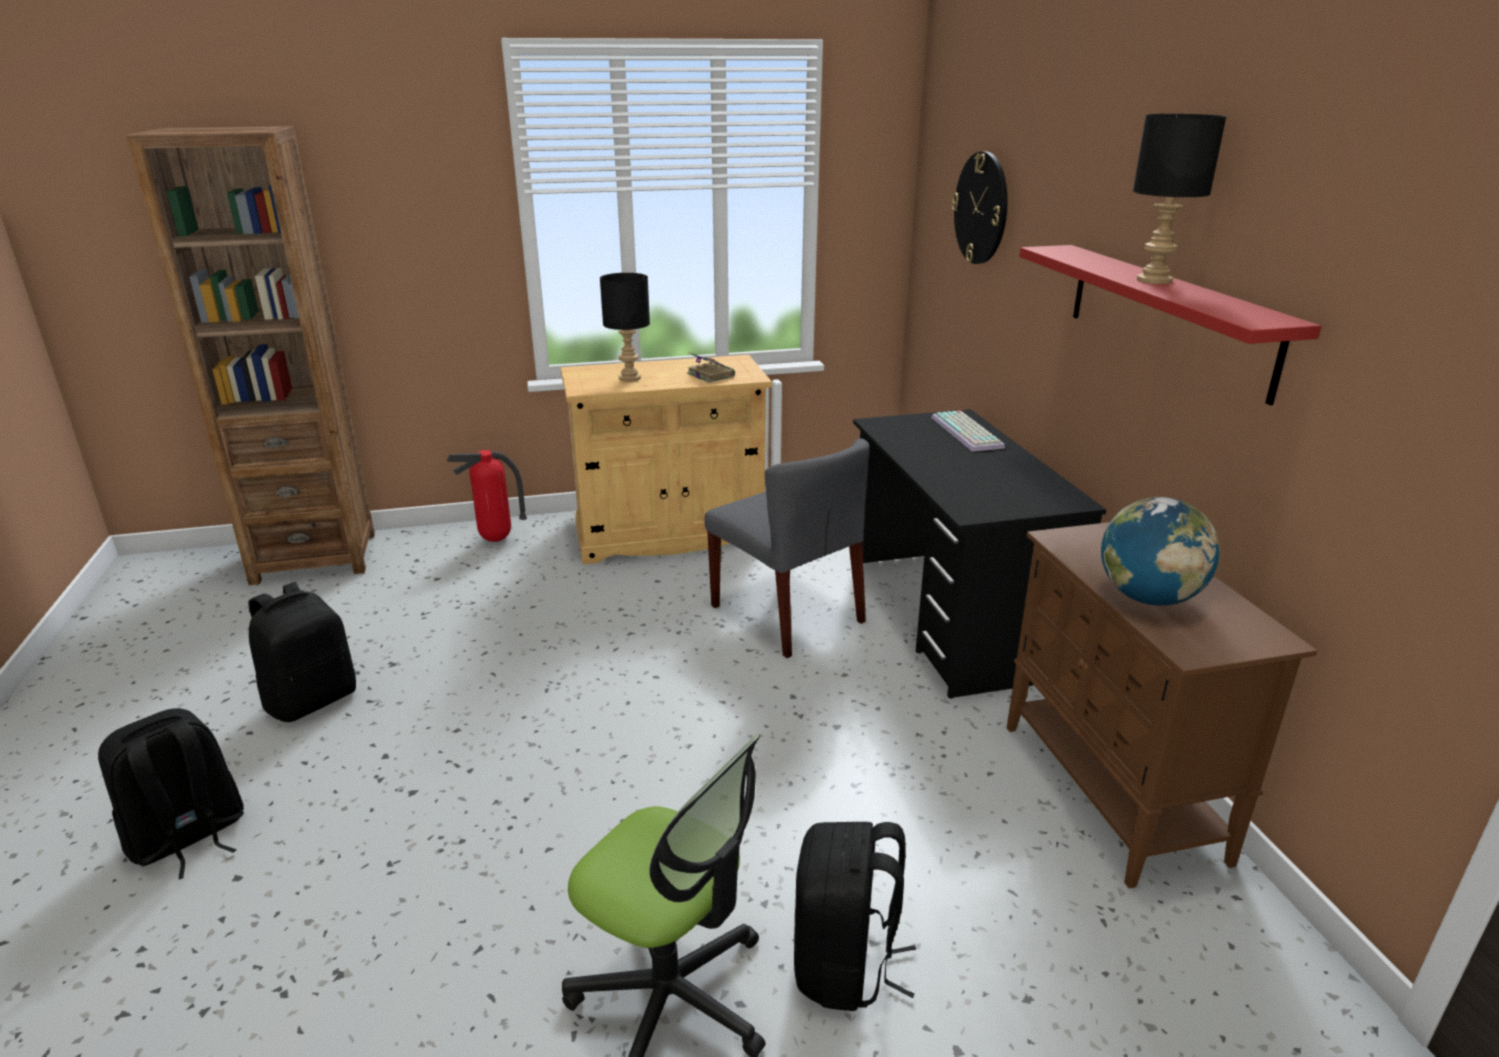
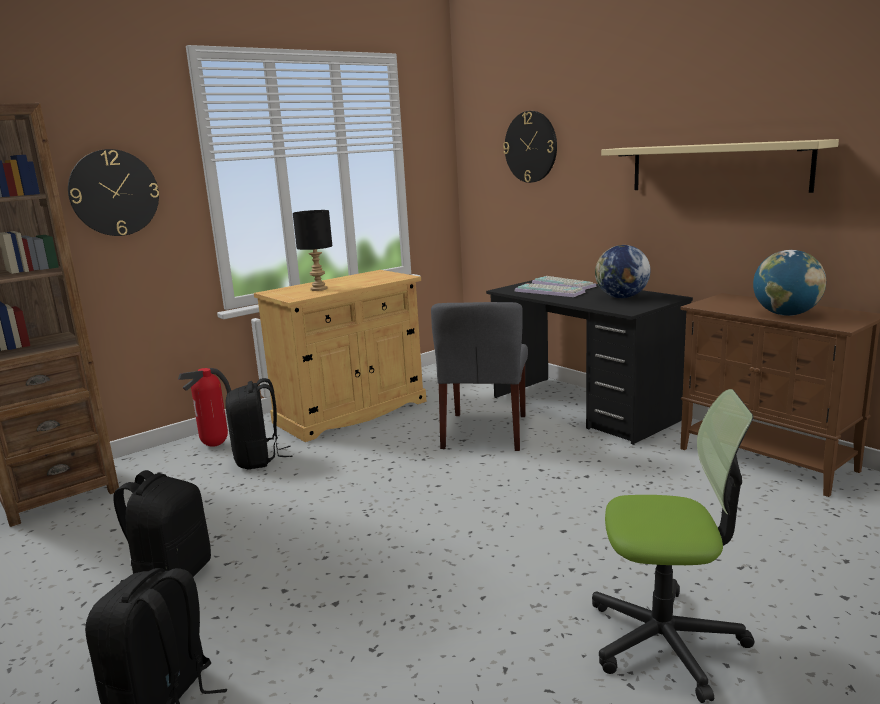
camera: 25 degrees left, 10 degrees down
(402, 227) = (114, 193): none -> wall clock
(710, 375) = (373, 280): book -> none
(788, 614) = (485, 432): grey chair -> grey chair turned 75 degrees clockwise
(845, 965) = (740, 583): black backpack -> black backpack (259, 459)
(929, 443) = (550, 291): none -> keyboard
(1003, 481) = (621, 297): none -> globe
(1154, 280) = (713, 144): black table lamp -> none
(1166, 316) = (716, 167): red shelf -> beige shelf

